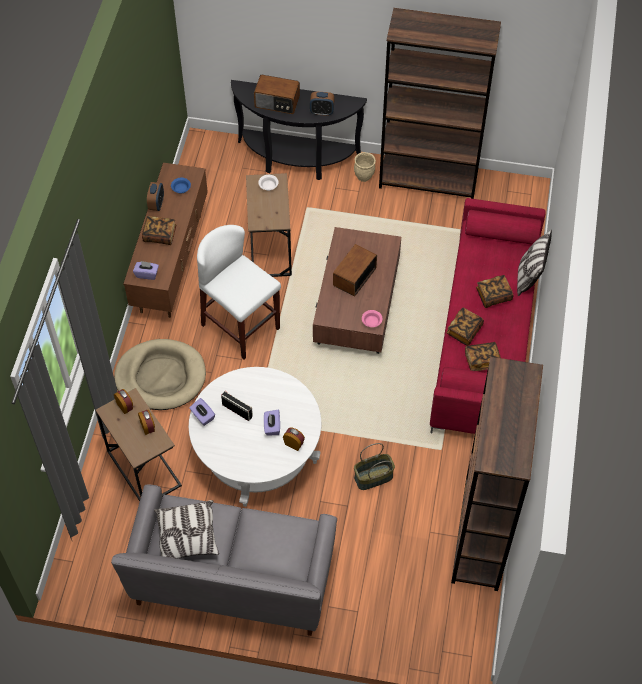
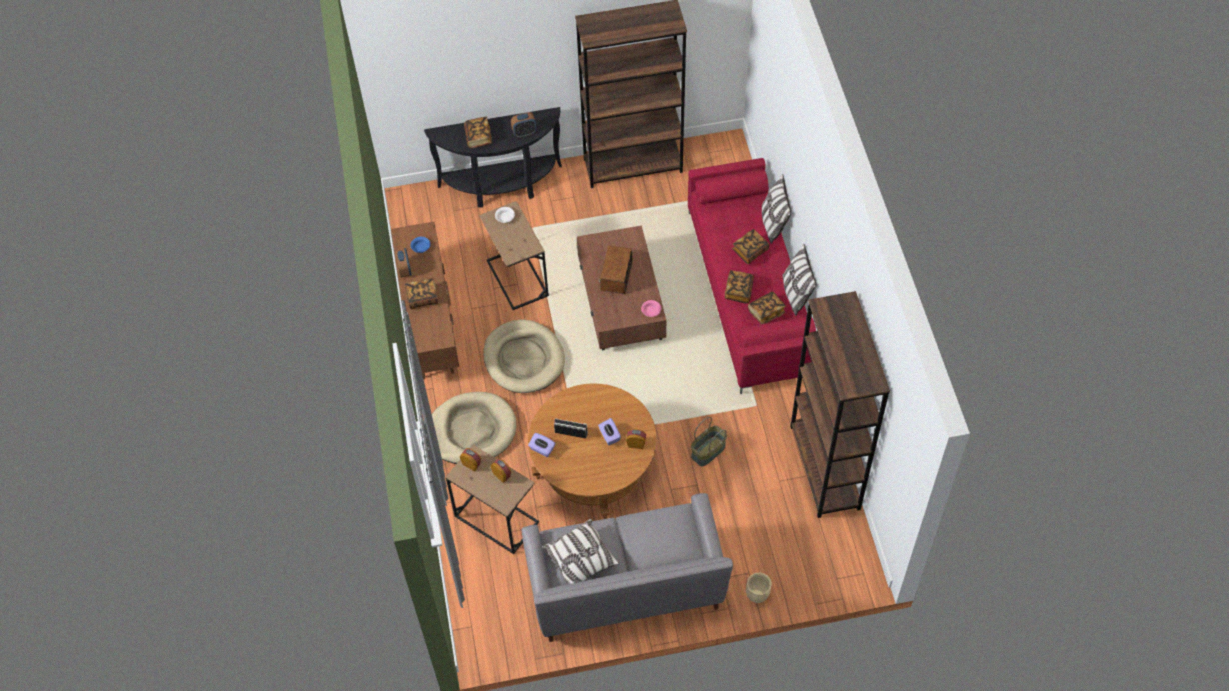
camera: 20 degrees left, 0 degrees up
(147, 274) = (428, 338): purple tissue box -> none
(241, 326) = (524, 359): white stool -> beige dog bed
(257, 453) = (594, 467): white coffee table -> brown coffee table
(277, 102) = (478, 137): radio -> book
(363, 177) = (572, 182): beige planter -> beige planter (757, 597)
(520, 353) = (795, 294): none -> pillow

